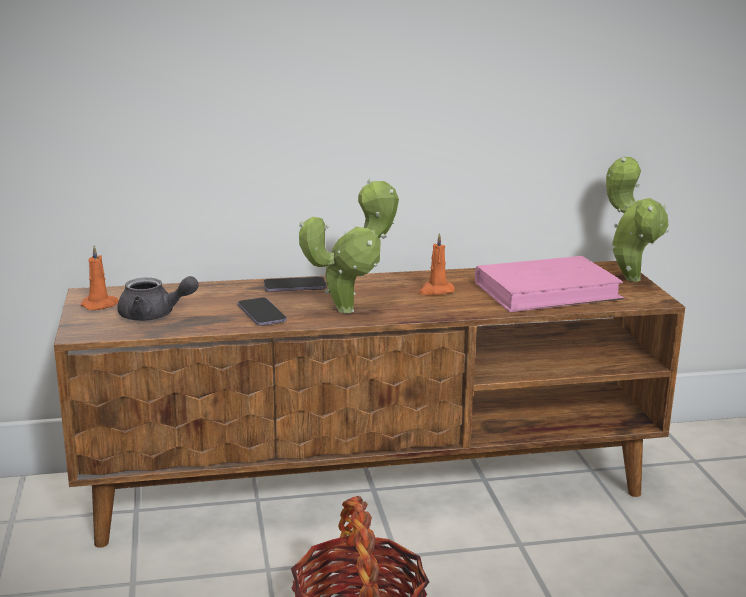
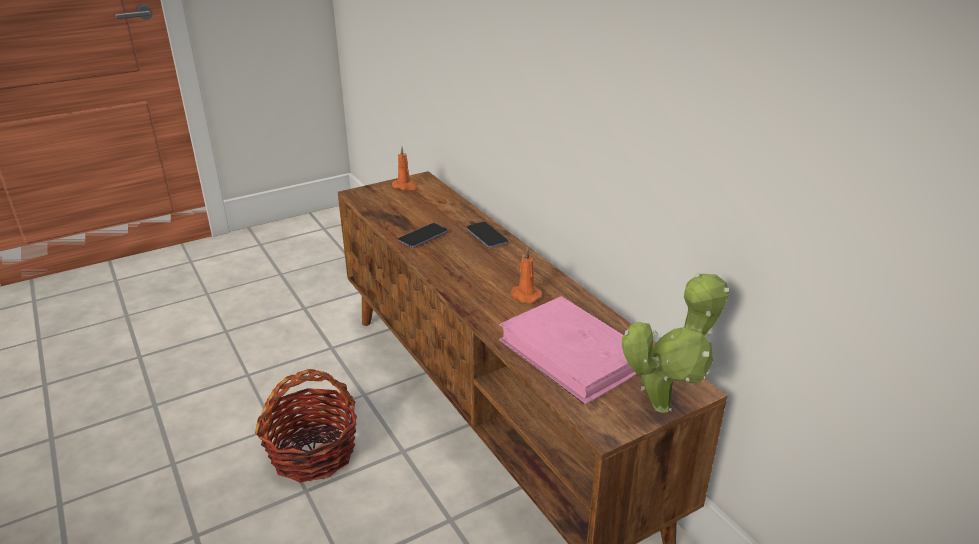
camera: 70 degrees right, 10 degrees up
(154, 315) = (397, 205): grey teapot -> none
(350, 308) = (456, 267): potted plant -> none

